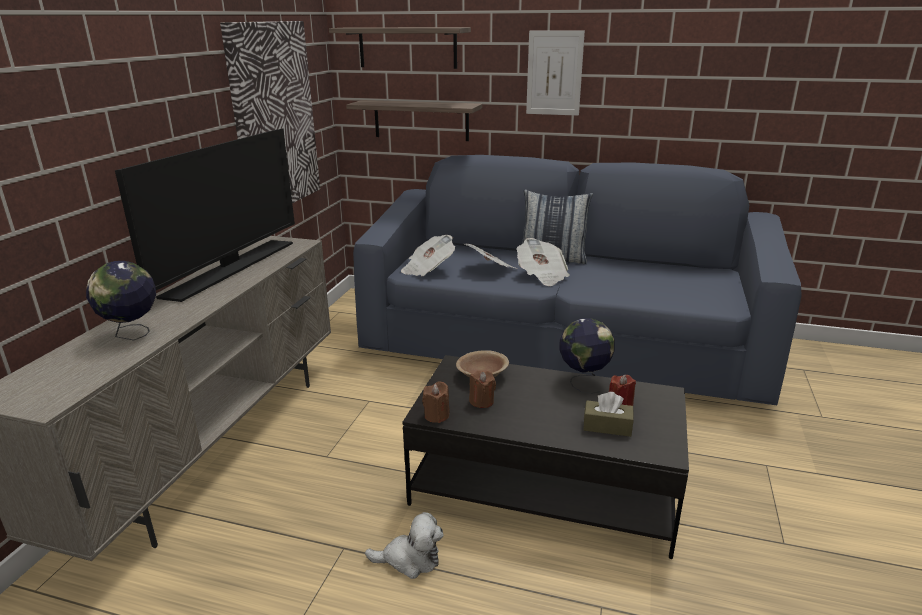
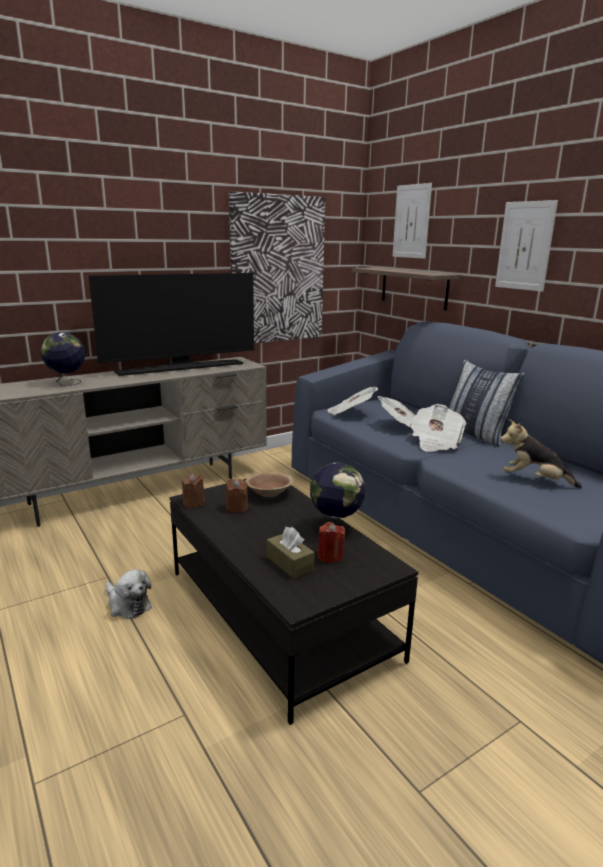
camera: 40 degrees right, 5 degrees down
(407, 47) = (411, 221): shelf -> picture
(649, 285) = (534, 480): none -> plush toy

